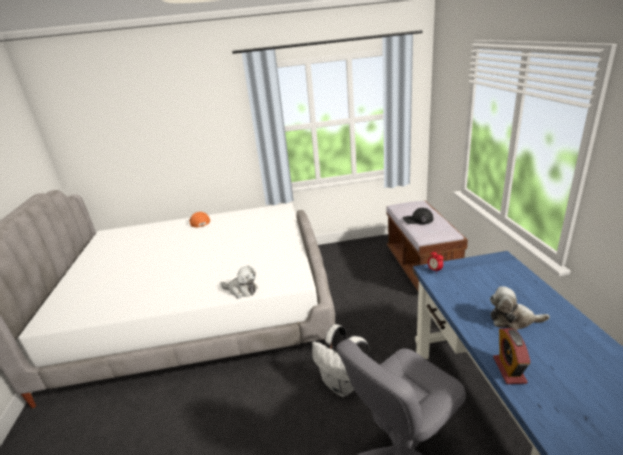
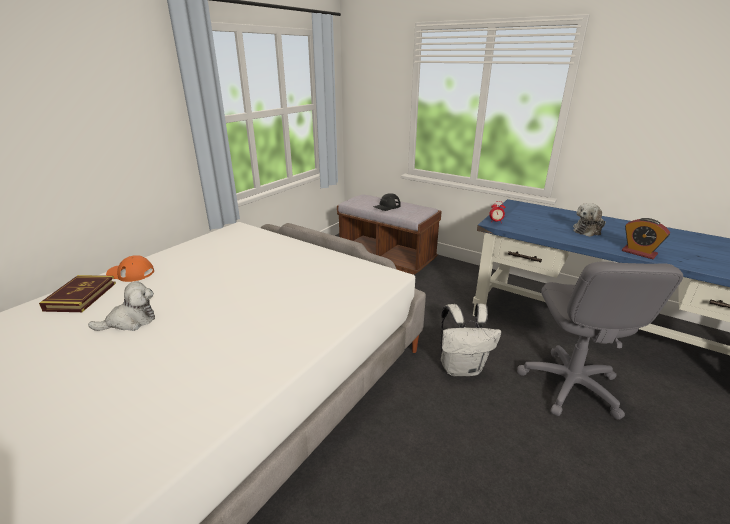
camera: 50 degrees left, 0 degrees up
(168, 227) = (81, 296): none -> book
(241, 290) = (350, 308): plush toy -> plush toy (130, 321)

